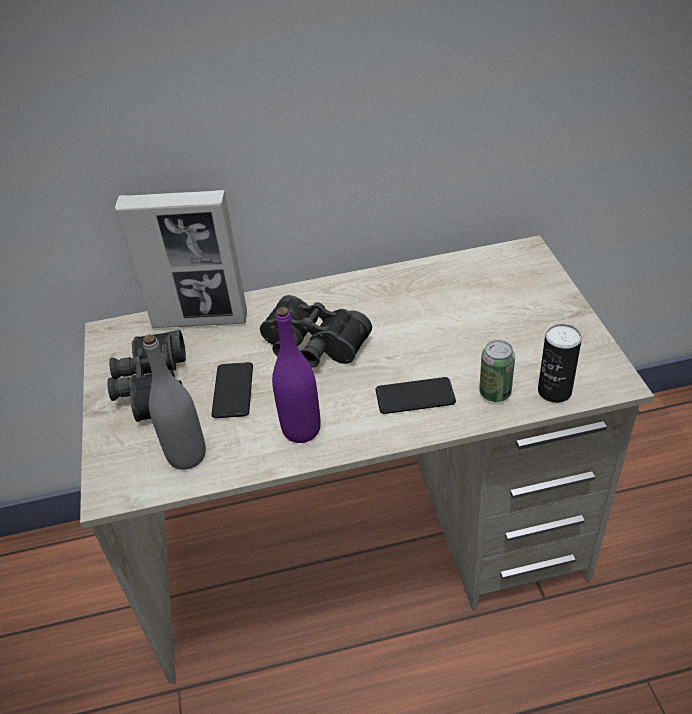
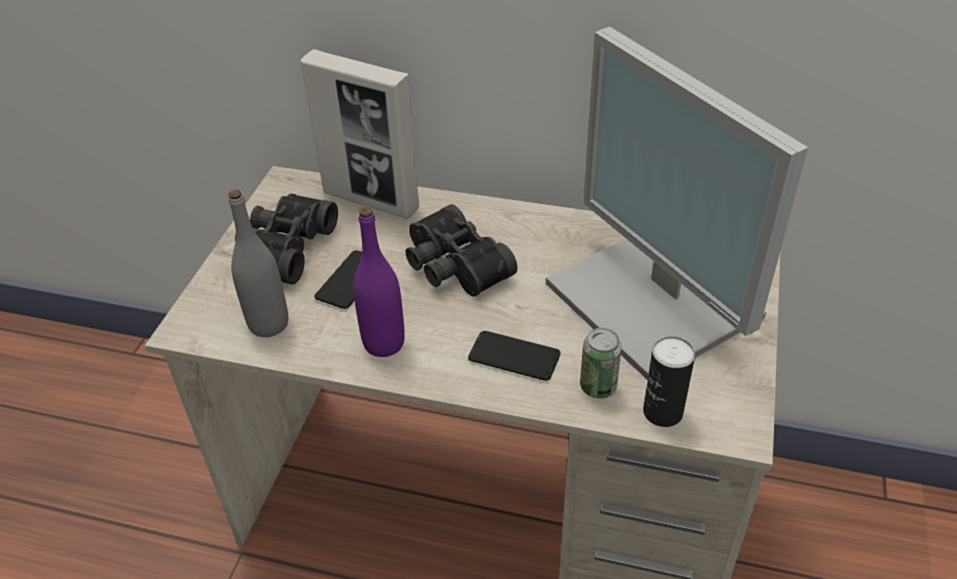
camera: 25 degrees right, 0 degrees up
(489, 313) = (657, 301): none -> monitor

